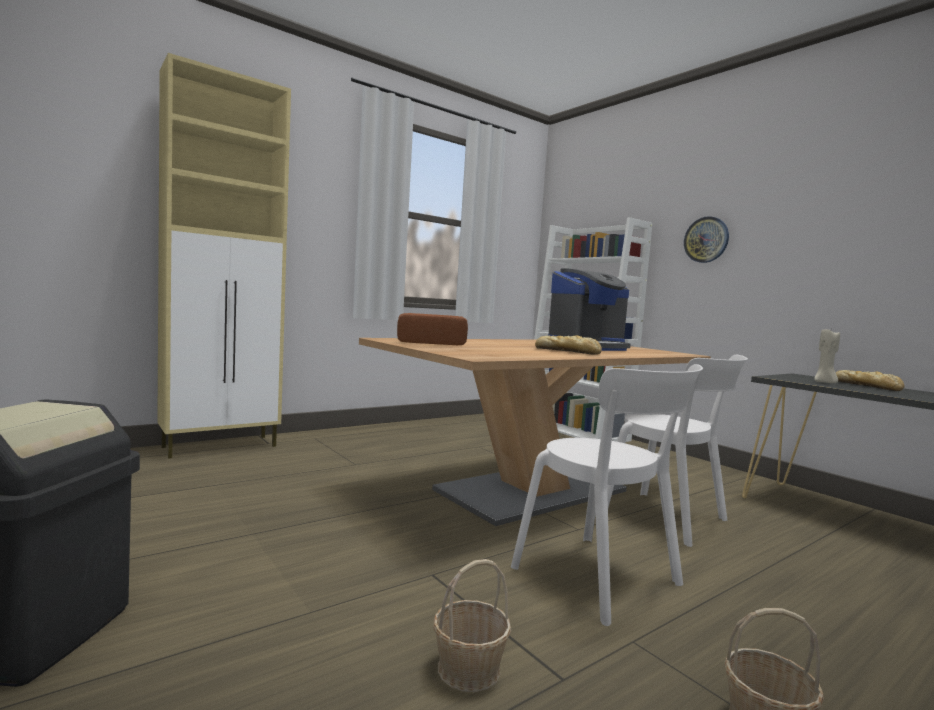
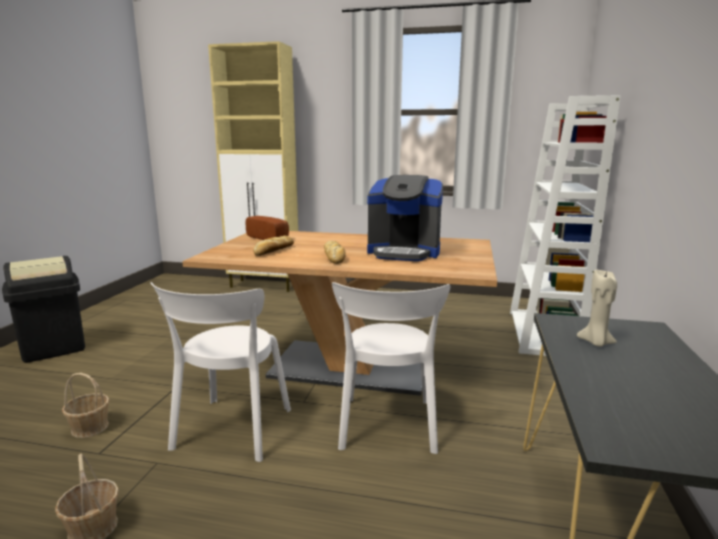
camera: 50 degrees right, 10 degrees up
(706, 239) = (652, 118): wall clock -> none
(867, 386) = (651, 364): bread -> bread (274, 250)

